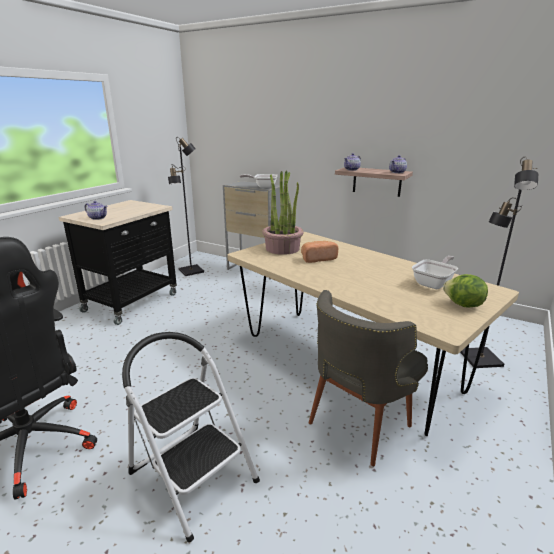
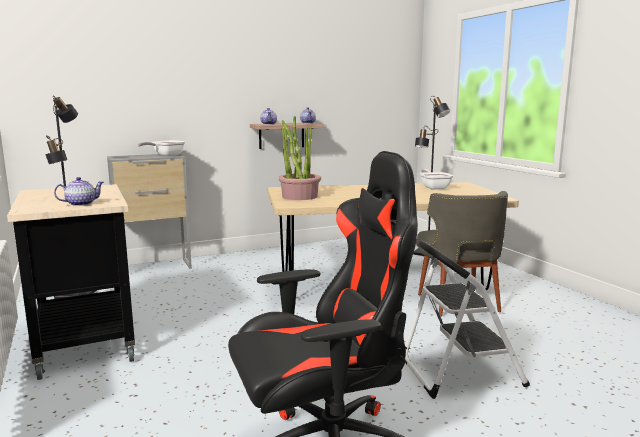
camera: 55 degrees left, 10 degrees down
(317, 259) = (343, 194): bread -> none
(463, 305) = (472, 190): lettuce -> none

